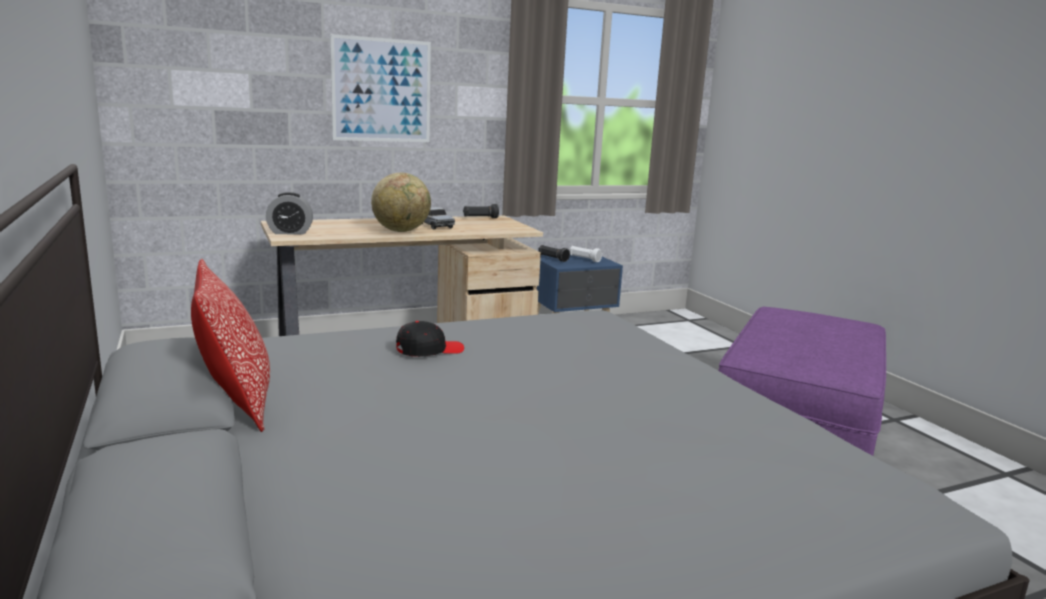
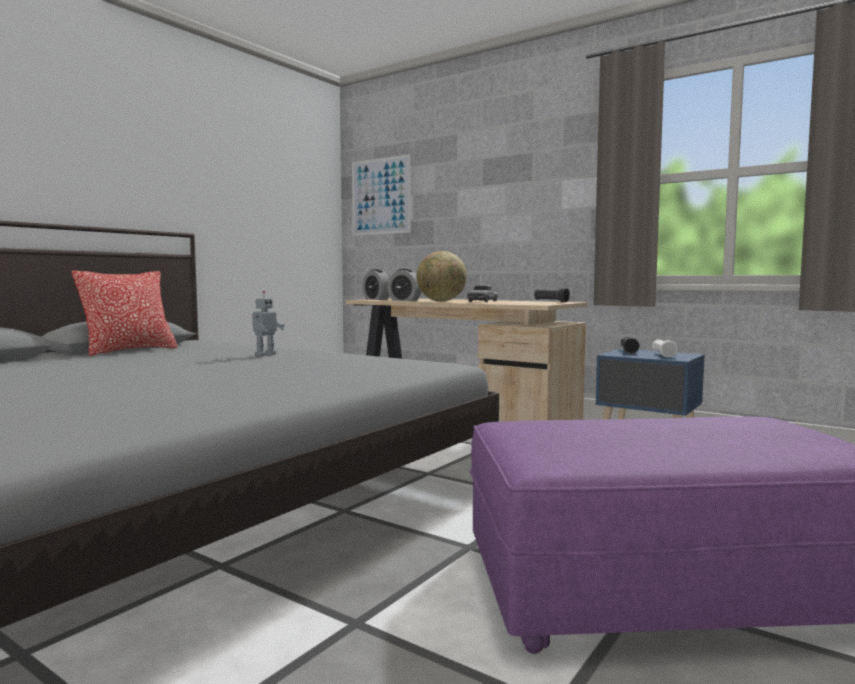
camera: 60 degrees right, 10 degrees down
(345, 232) = (404, 300): none -> alarm clock
(381, 90) = (496, 194): picture -> picture (380, 196)
(429, 350) = (264, 355): black cap -> toy robot

